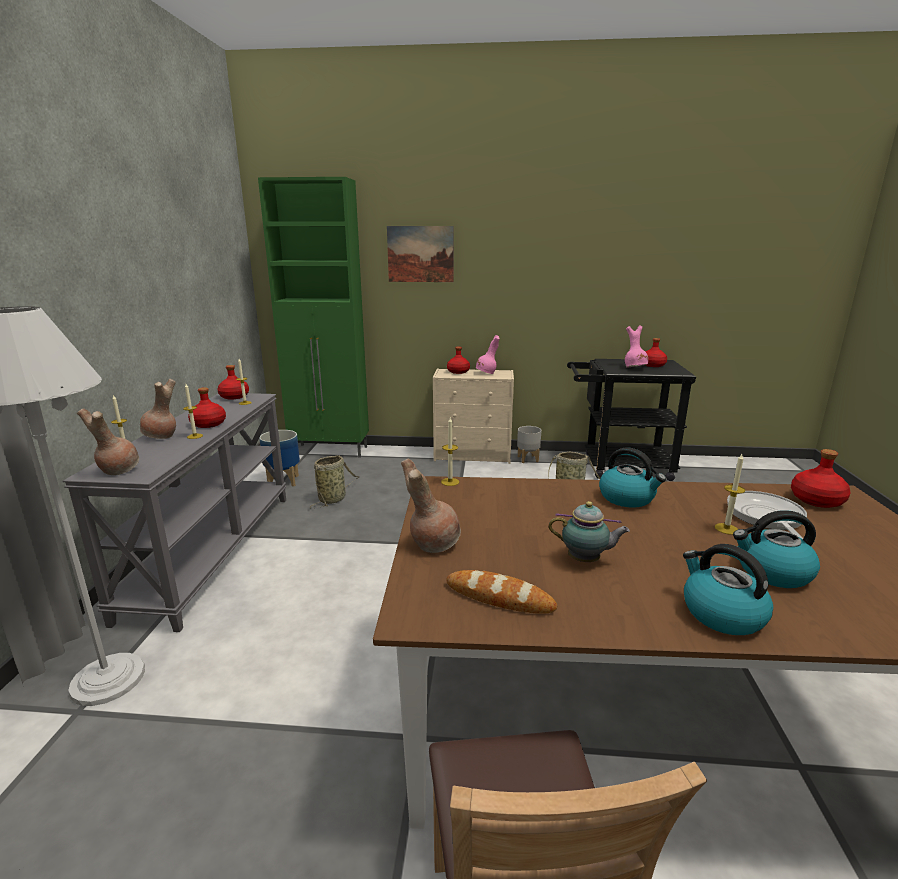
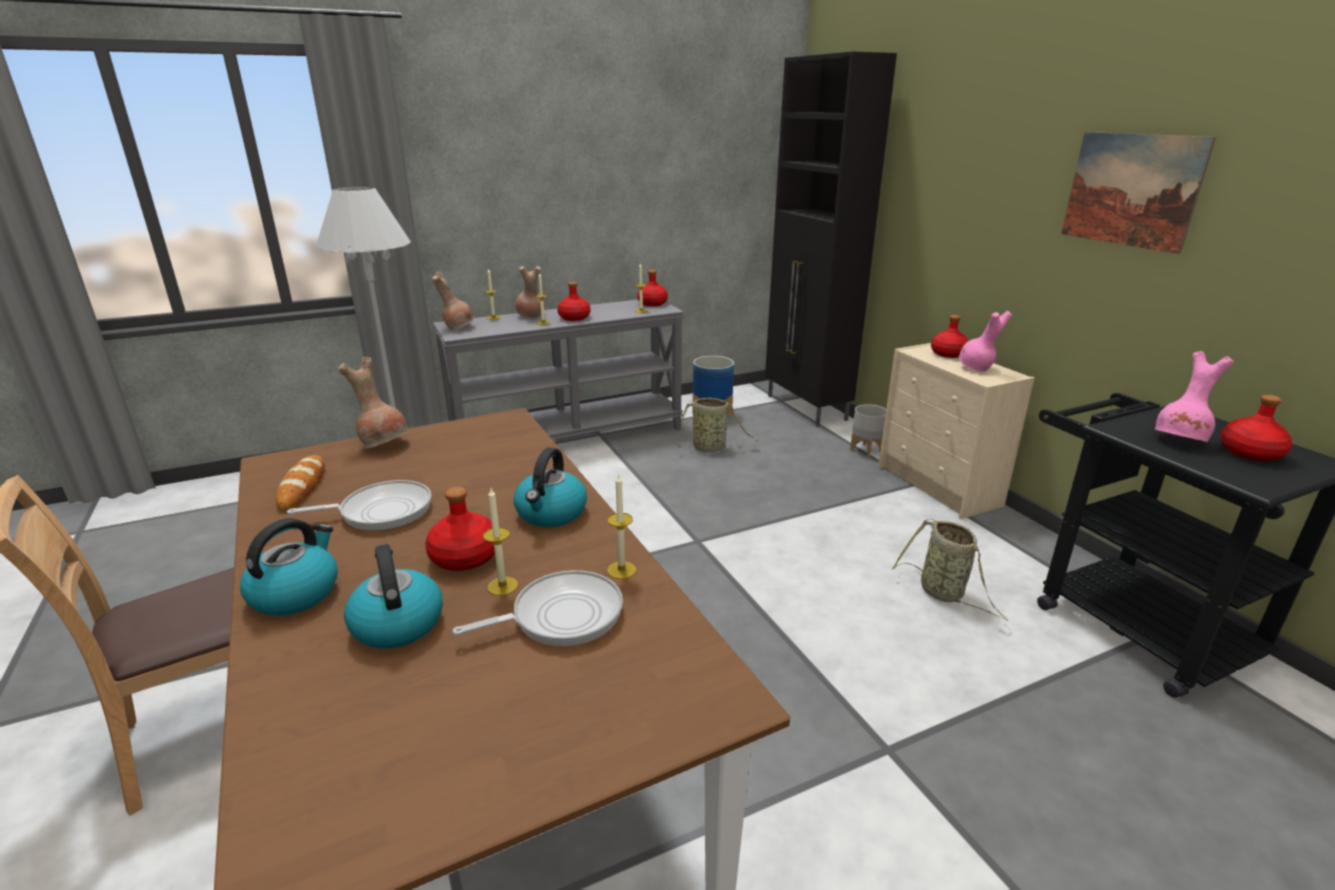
camera: 60 degrees right, 5 degrees up
(331, 451) = (806, 408): green cabinet -> black cabinet
(420, 254) = (951, 164): picture -> picture (1131, 190)
(450, 482) = (520, 422): candle -> candle (621, 570)
(527, 459) = (1000, 528): grey planter -> grey planter (866, 450)
(586, 560) = (381, 511): teapot -> frying pan
(816, 500) = (668, 664): red bottle -> red bottle (465, 556)

